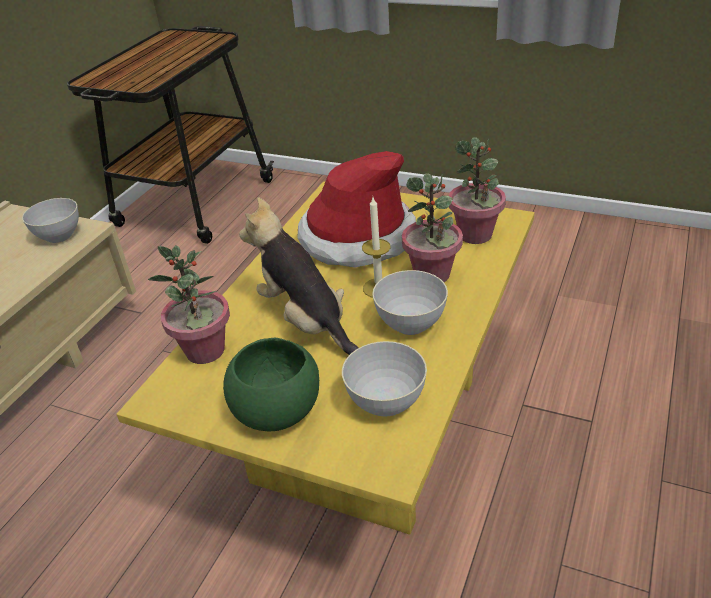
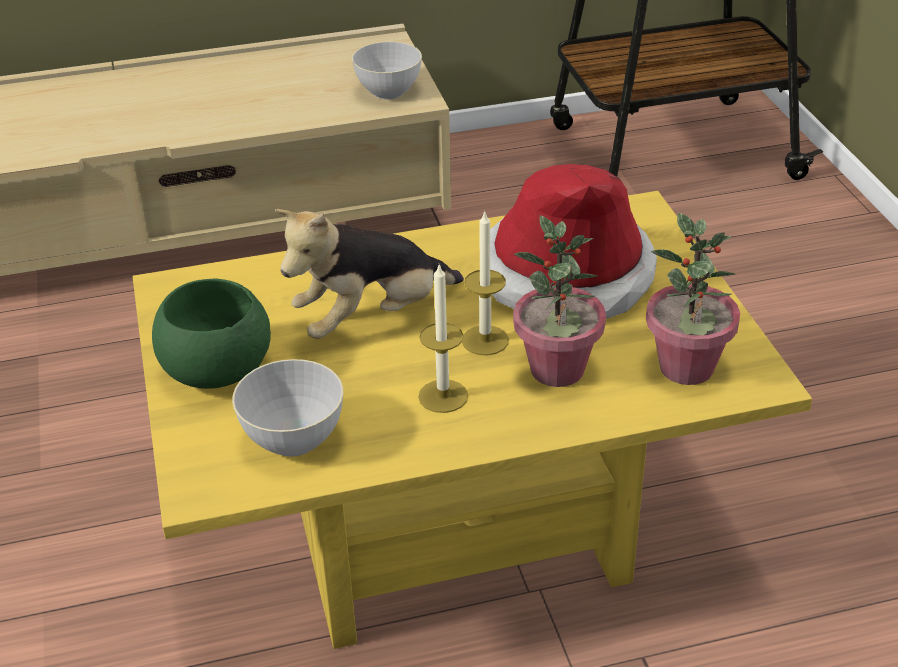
camera: 50 degrees right, 0 degrees up
(205, 351) = (261, 277): potted plant -> none
(307, 321) = (371, 318): plush toy -> plush toy turned 135 degrees counterclockwise
(410, 324) = (443, 396): grey bowl -> candle

